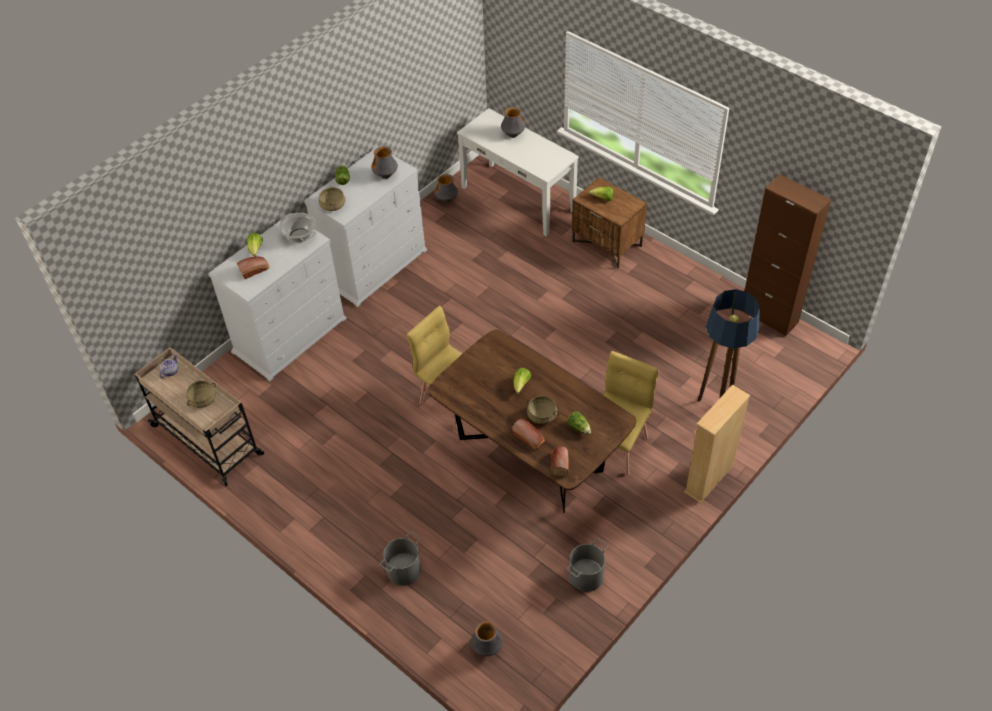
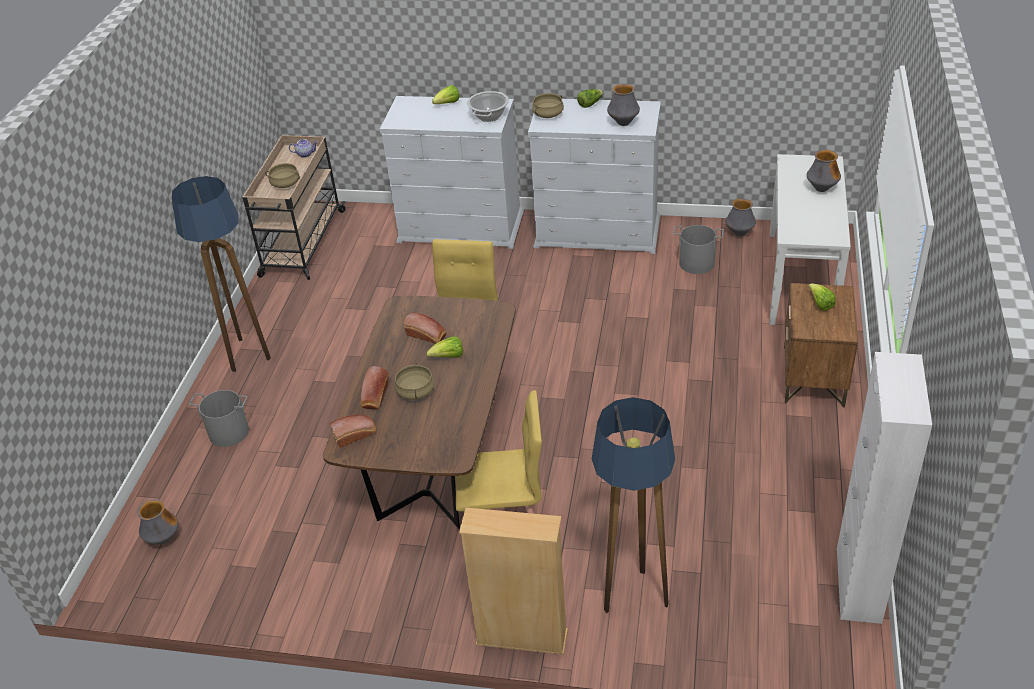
camera: 60 degrees right, 10 degrees down
(255, 270) = (421, 114): bread -> bread (427, 335)
(319, 528) = (246, 353): none -> floor lamp
(579, 427) = (419, 428): lettuce -> none
(585, 576) = (300, 580): grey bucket -> grey bucket (696, 263)
(769, 316) = (858, 585): brown cabinet -> white cabinet

